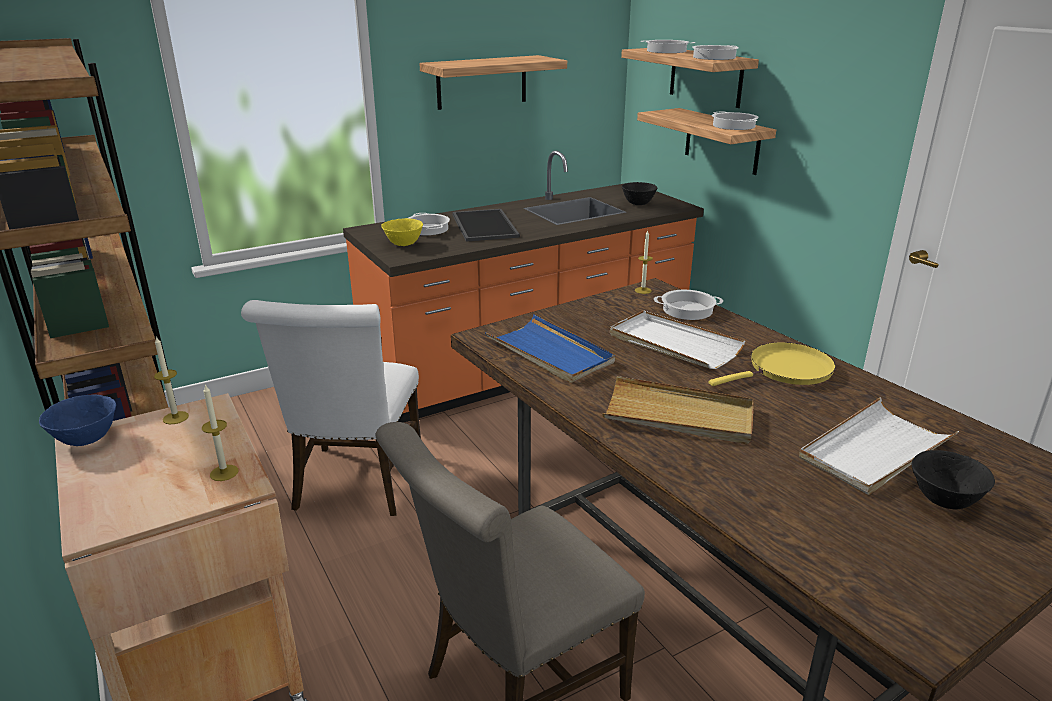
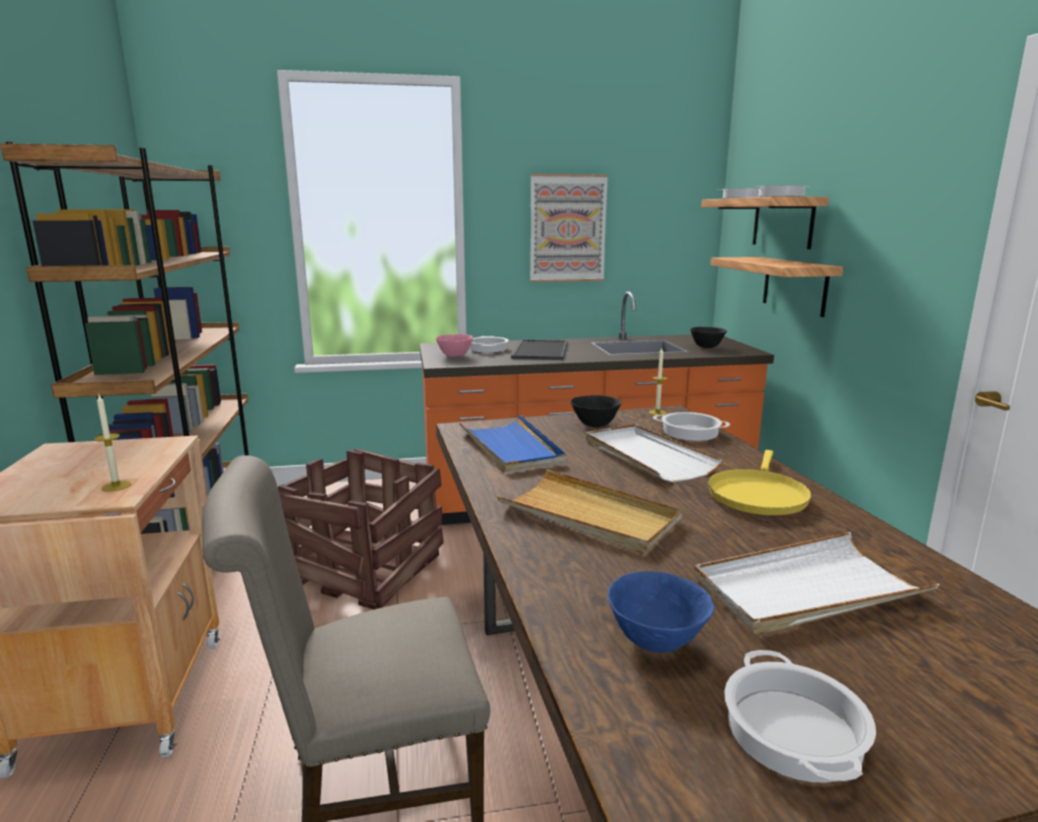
camera: 20 degrees right, 10 degrees down
(86, 440) = (58, 449): blue bowl -> blue bowl (656, 642)
(175, 418) = (137, 445): candle -> none
(356, 485) = (362, 568): white chair -> crate
(403, 244) = (454, 356): yellow bowl -> pink bowl
(482, 82) = (567, 228): shelf -> picture
(734, 126) = (798, 264): cooking pot -> cooking pot (795, 732)
(786, 370) = (757, 495): yellow frying pan -> yellow frying pan turned 120 degrees clockwise
(943, 501) = (864, 664): black bowl -> black bowl (594, 425)

